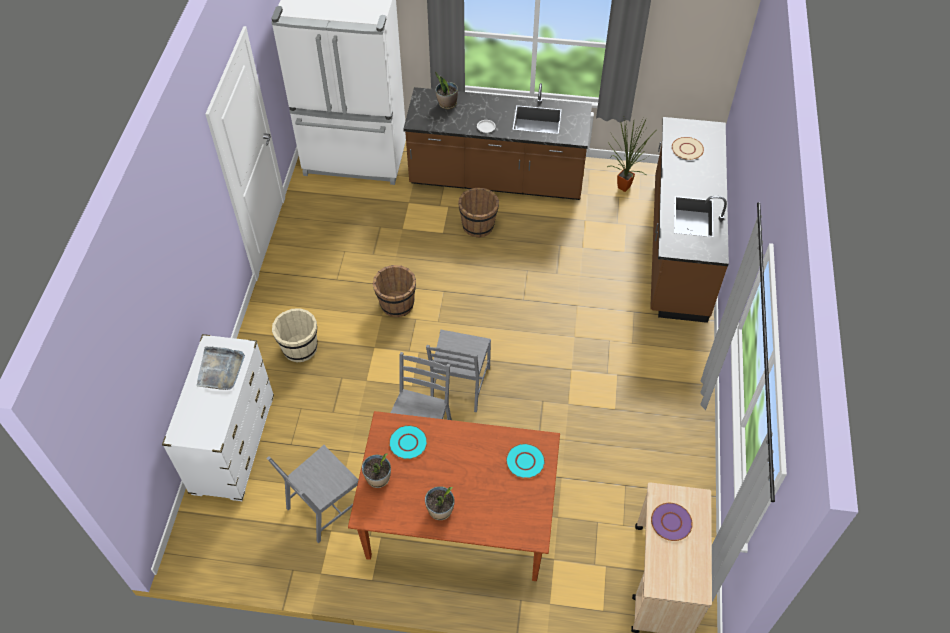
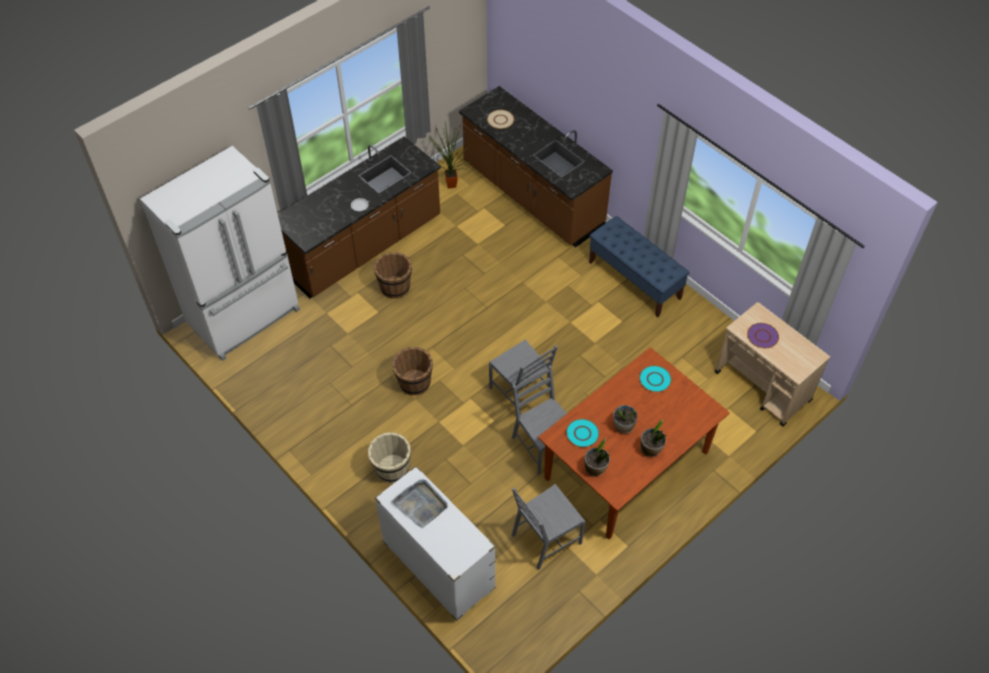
camera: 50 degrees left, 0 degrees up
(325, 507) = (545, 539): grey chair -> grey chair turned 60 degrees clockwise
(447, 104) = (310, 211): potted plant -> potted plant (623, 426)
(672, 387) = (635, 280): none -> blue bench

